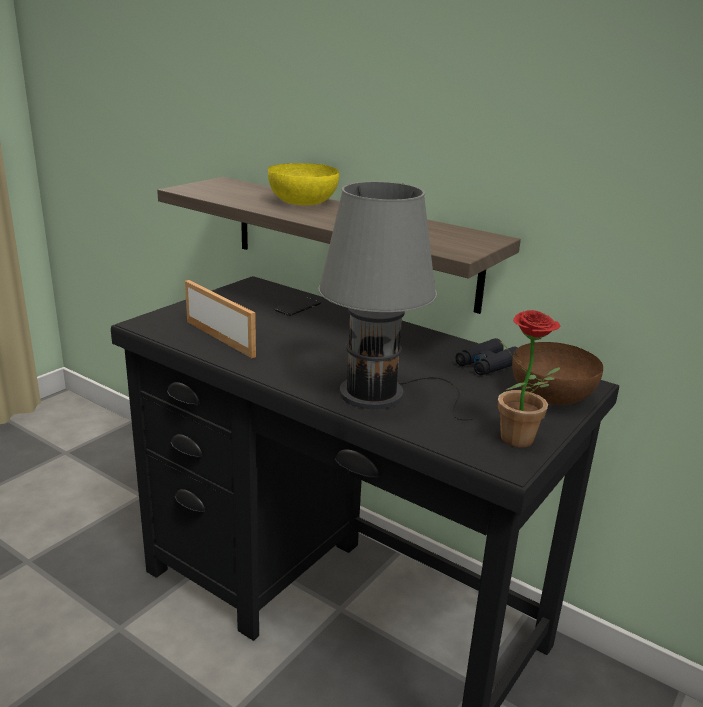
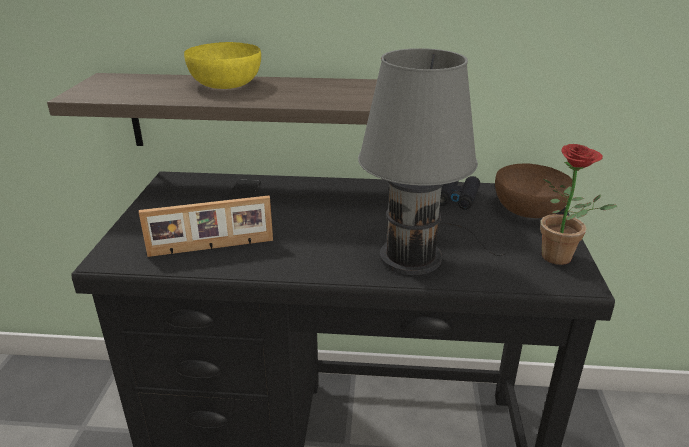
camera: 30 degrees left, 5 degrees up
(221, 338) = (211, 248): picture frame -> picture frame turned 150 degrees clockwise

